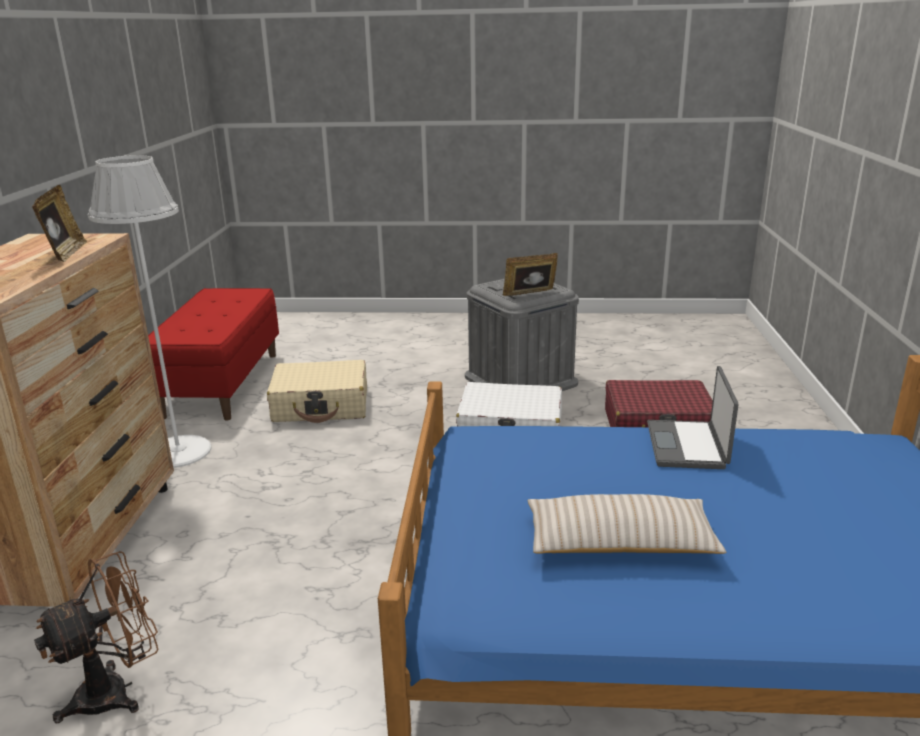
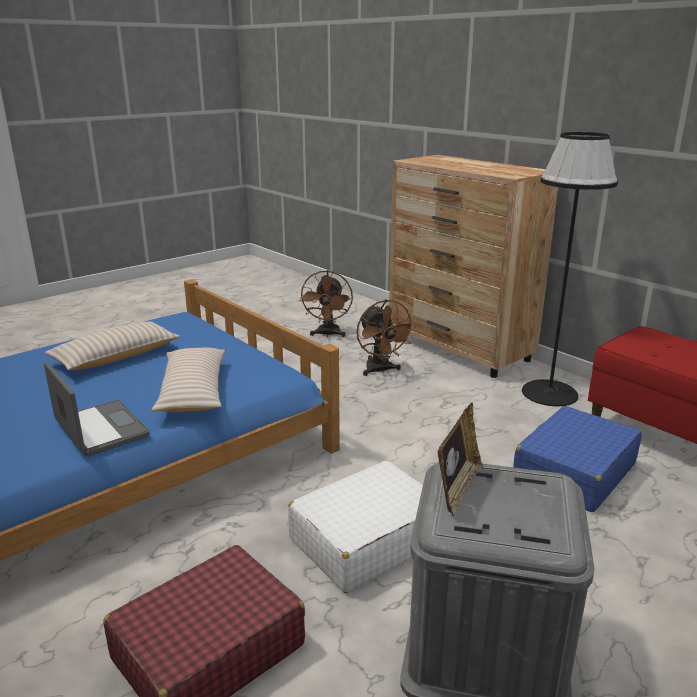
camera: 135 degrees right, 0 degrees up
(66, 254) = (478, 170): picture frame -> none
(178, 451) = (550, 393): white floor lamp -> black floor lamp
(225, 561) = (380, 371): none -> brown fan
(321, 405) = (574, 472): beige suitcase -> blue suitcase
(573, 451) = (193, 391): none -> beige pillow

